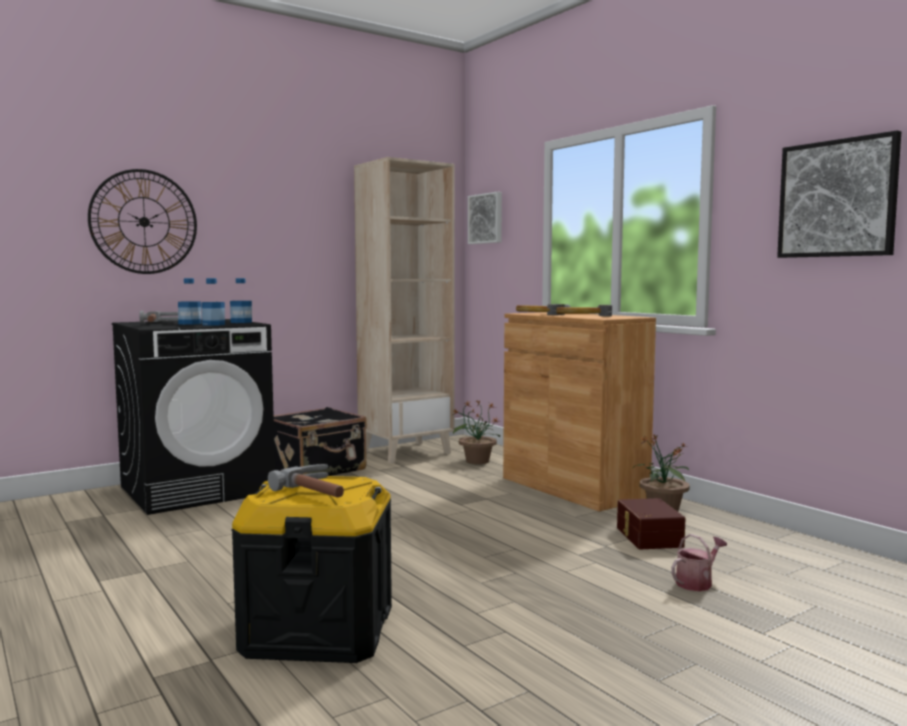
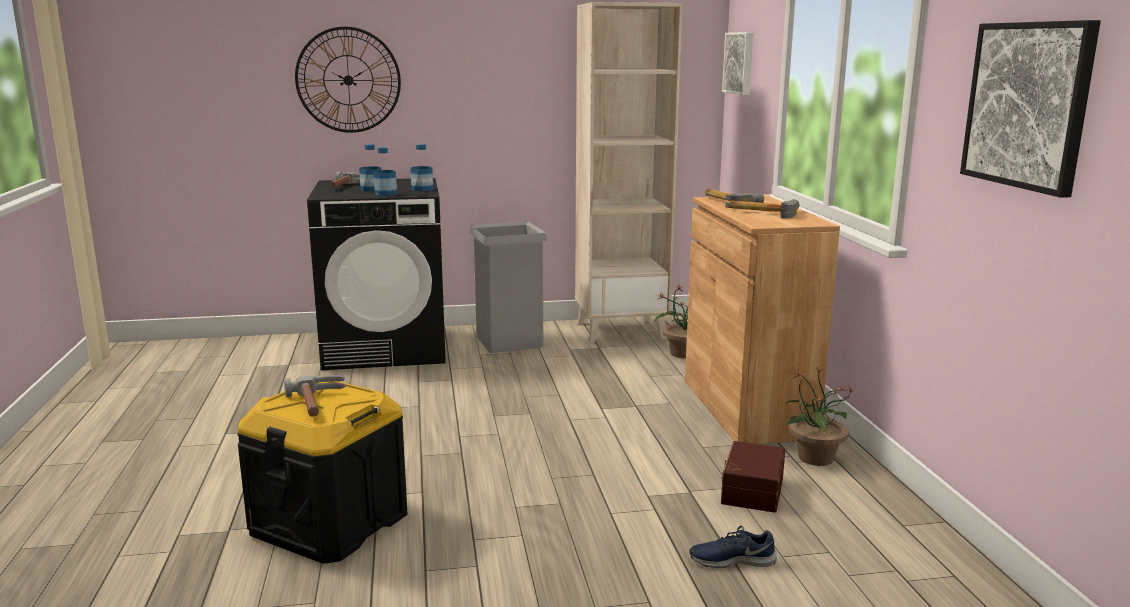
camera: 25 degrees right, 10 degrees up
(316, 471) = (509, 341): black suitcase -> grey trash can
(697, 582) = (731, 560): watering can -> blue shoe

